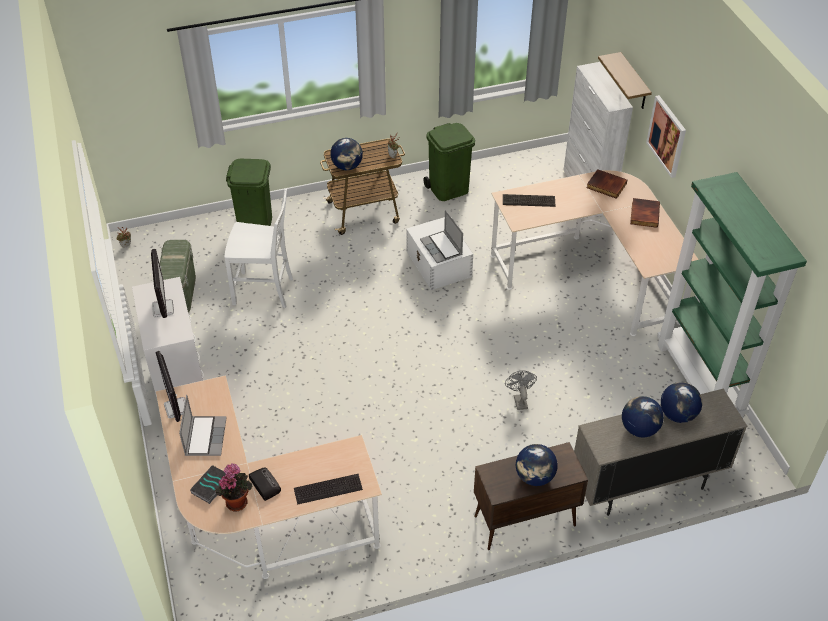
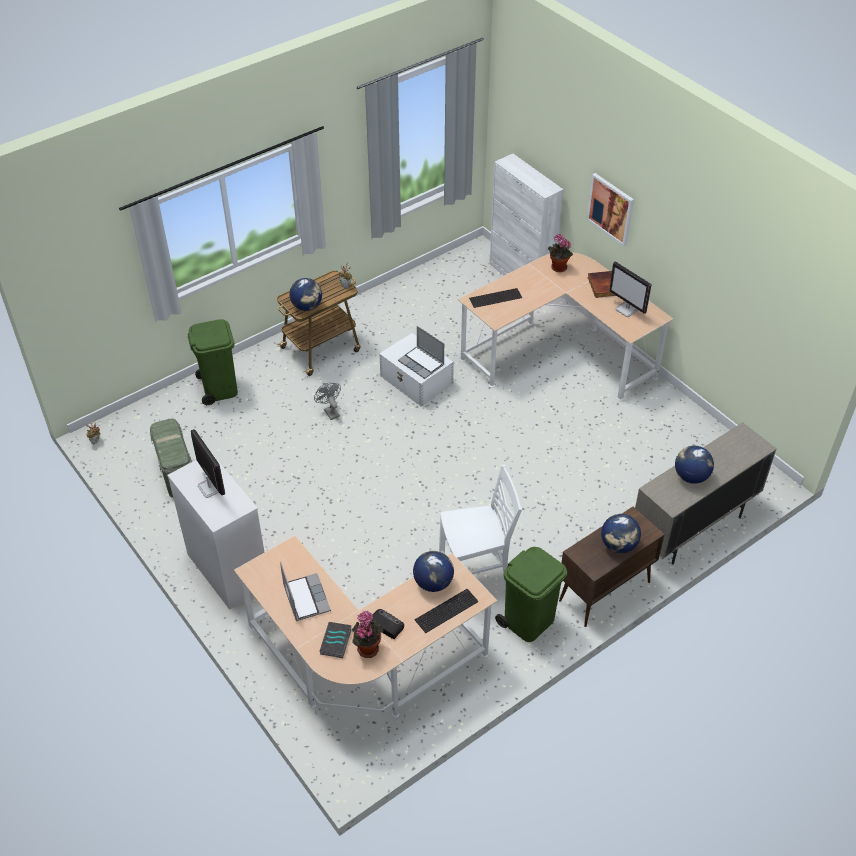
camera: 20 degrees left, 0 degrees up
(176, 408) = (263, 580): monitor -> monitor (627, 309)
(264, 291) = (261, 449): white chair -> white chair (476, 576)
(449, 189) = (392, 307): green trash can -> green trash can (529, 620)
(519, 400) = (549, 485): grey fan -> grey fan (330, 411)
(606, 186) = (557, 268): book -> potted plant
(634, 82) = (560, 166): shelf -> none
(677, 414) = (716, 455): globe -> globe (433, 582)
(700, 382) = (696, 425): green bookcase -> none

